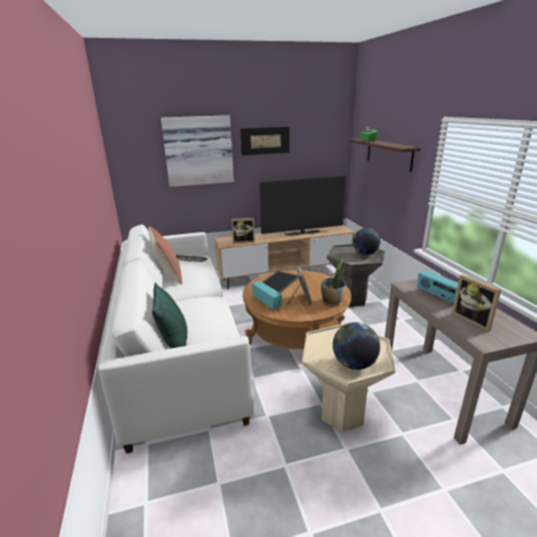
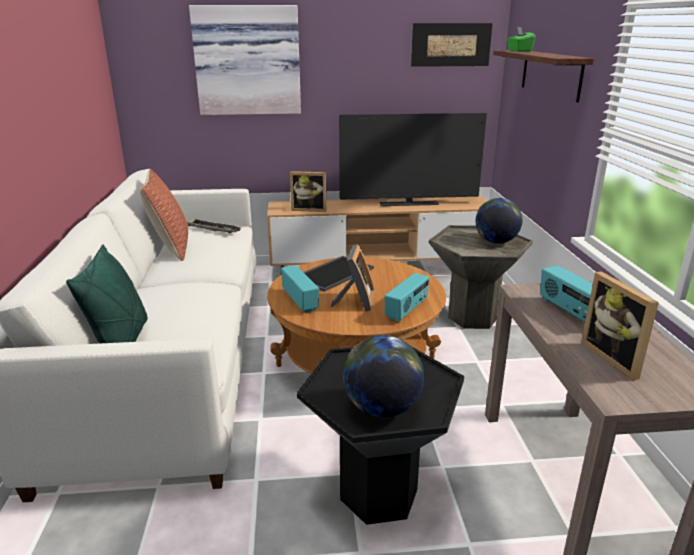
camera: 10 degrees right, 0 degrees up
(265, 140) = (355, 49): picture -> picture (451, 45)
(332, 302) = (407, 310): potted plant -> radio
(342, 414) = (379, 495): beige side table -> black side table

